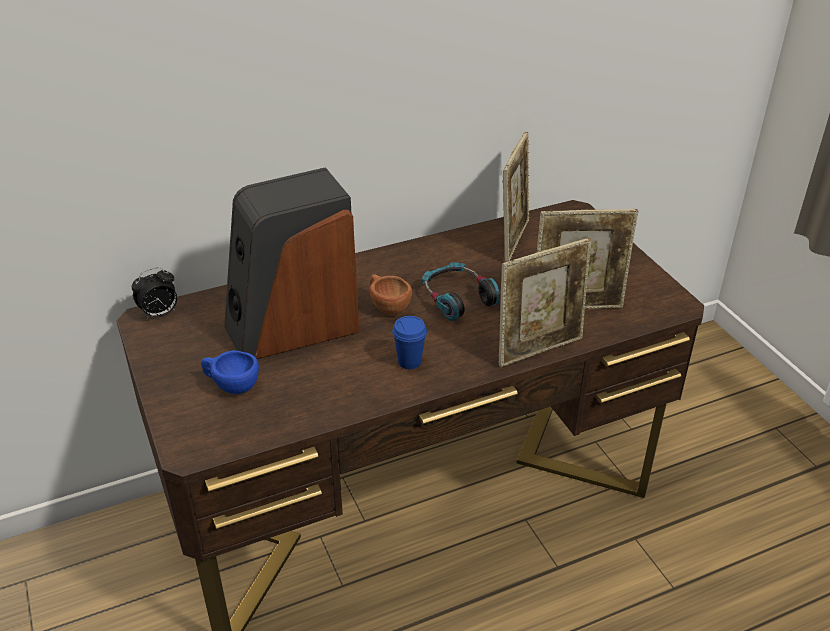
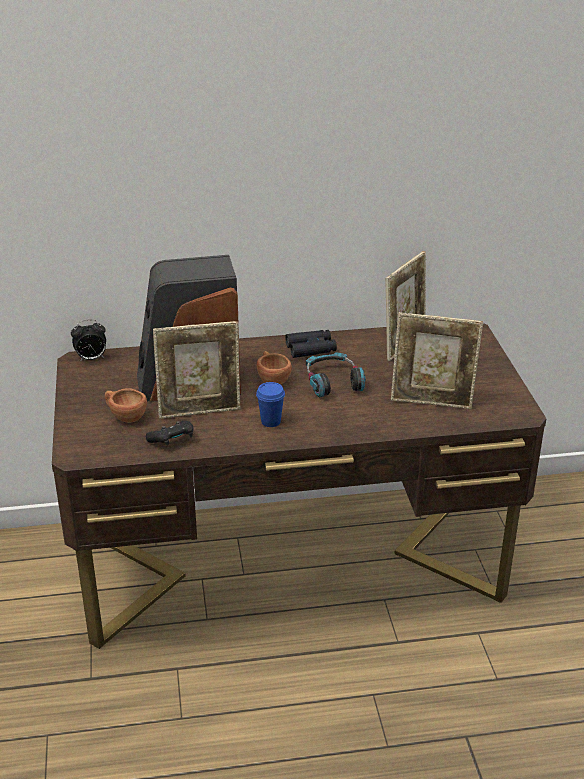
camera: 15 degrees right, 5 degrees down
(231, 385) = (125, 416): blue cup -> brown cup
(303, 409) = (172, 441): none -> black game controller
(414, 261) = (311, 349): none -> black binoculars
(539, 349) = (382, 429): picture frame -> picture frame (200, 411)

